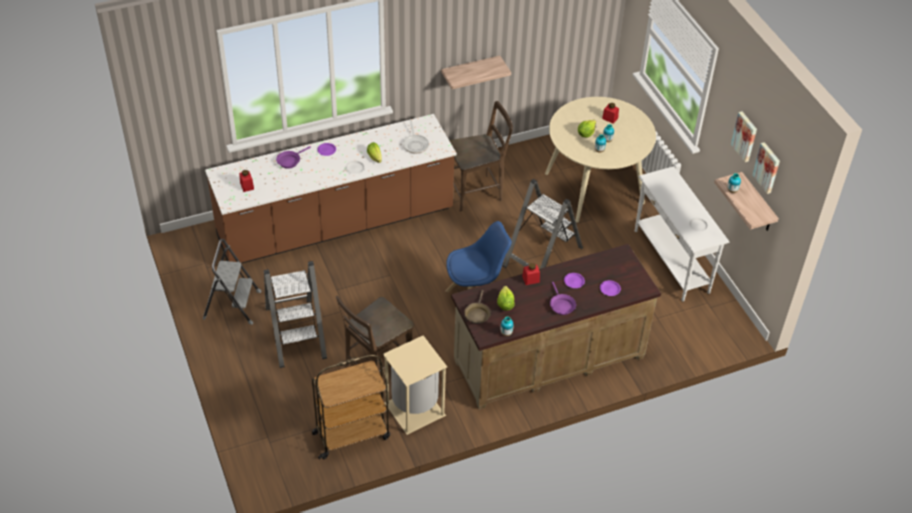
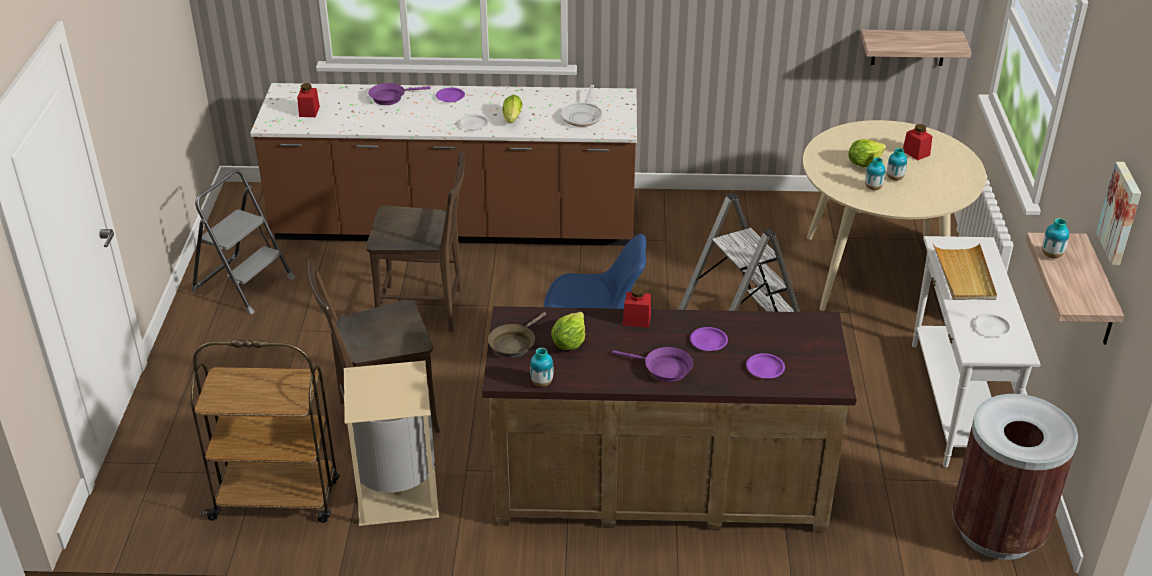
camera: 25 degrees right, 10 degrees down
(295, 332) = (302, 340): grey step ladder -> none
(470, 71) = (710, 38): shelf -> shelf (909, 47)
(477, 192) = (687, 236): brown chair -> brown chair (425, 309)
(561, 305) = (663, 369): purple frying pan -> purple frying pan turned 75 degrees counterclockwise
(670, 196) = (964, 275): none -> beige tray
(722, 330) = (997, 531): none -> brown trash can
(745, 136) = (1099, 160): picture -> none

